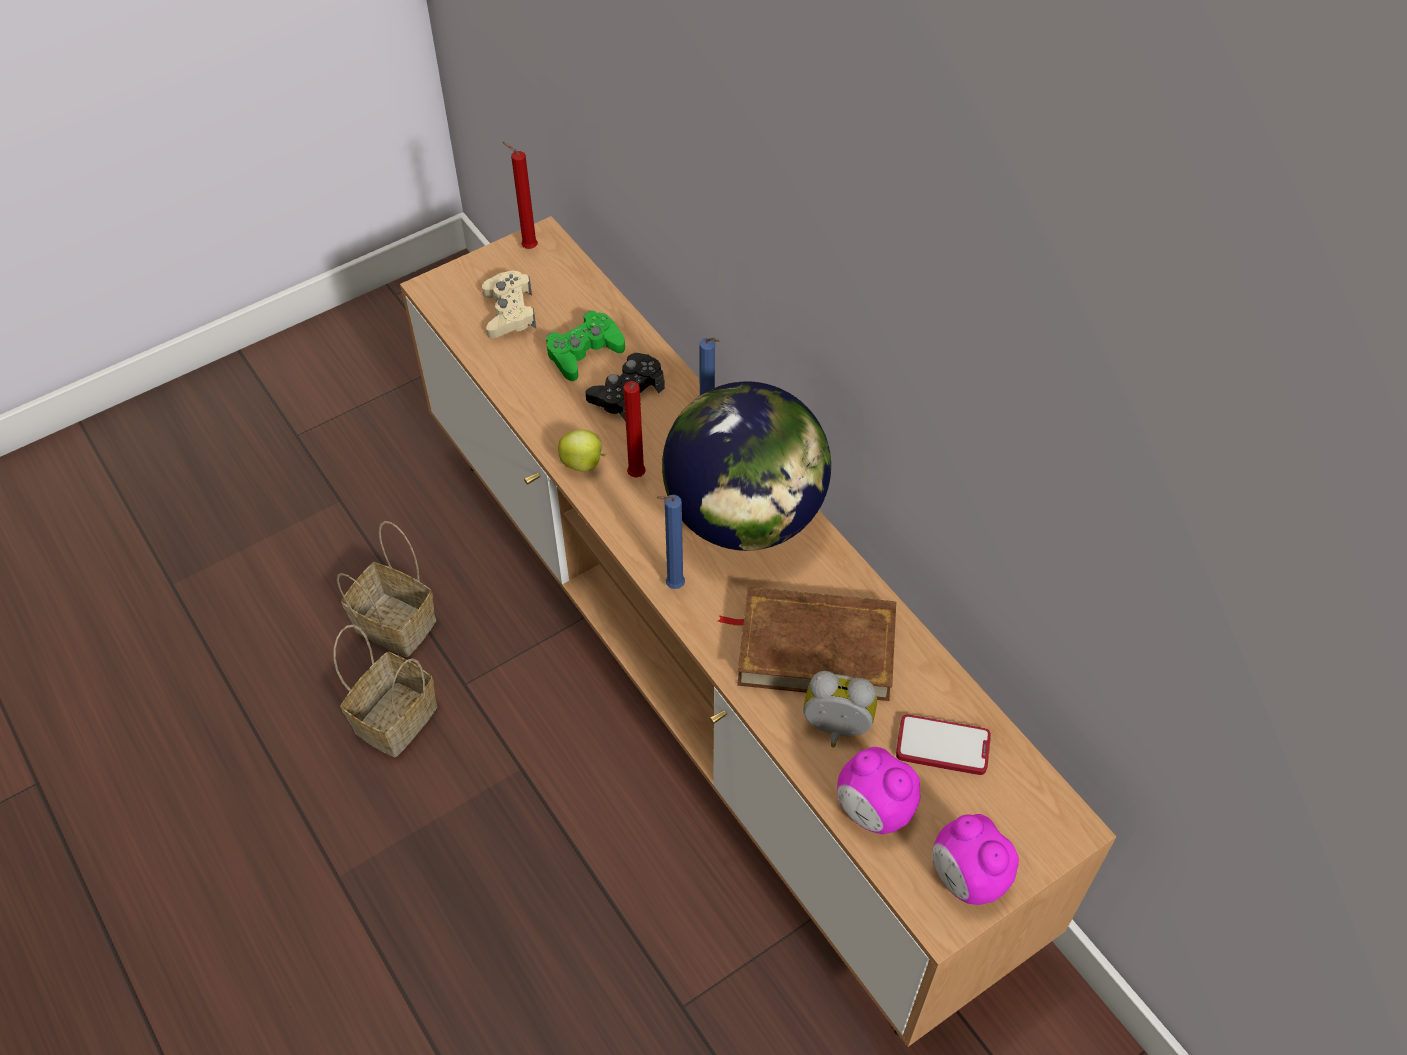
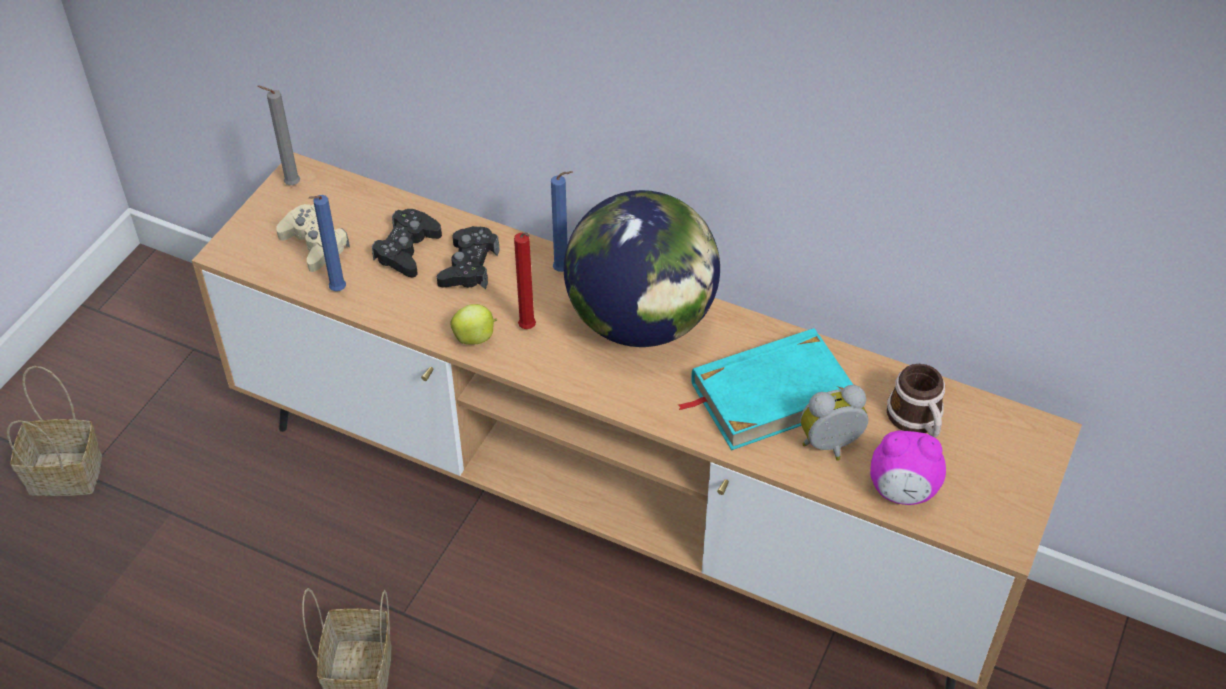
camera: 30 degrees left, 5 degrees down
(392, 625) = (299, 596): basket -> basket (62, 475)
(527, 247) = (290, 185): red candle -> grey candle
(584, 352) = (407, 249): green game controller -> black game controller
(672, 586) = (622, 400): blue candle -> blue candle (336, 292)
(815, 648) = (770, 394): brown book -> turquoise book
(942, 746) = (917, 420): phone -> mug
(966, 878) = (1003, 505): alarm clock -> none

